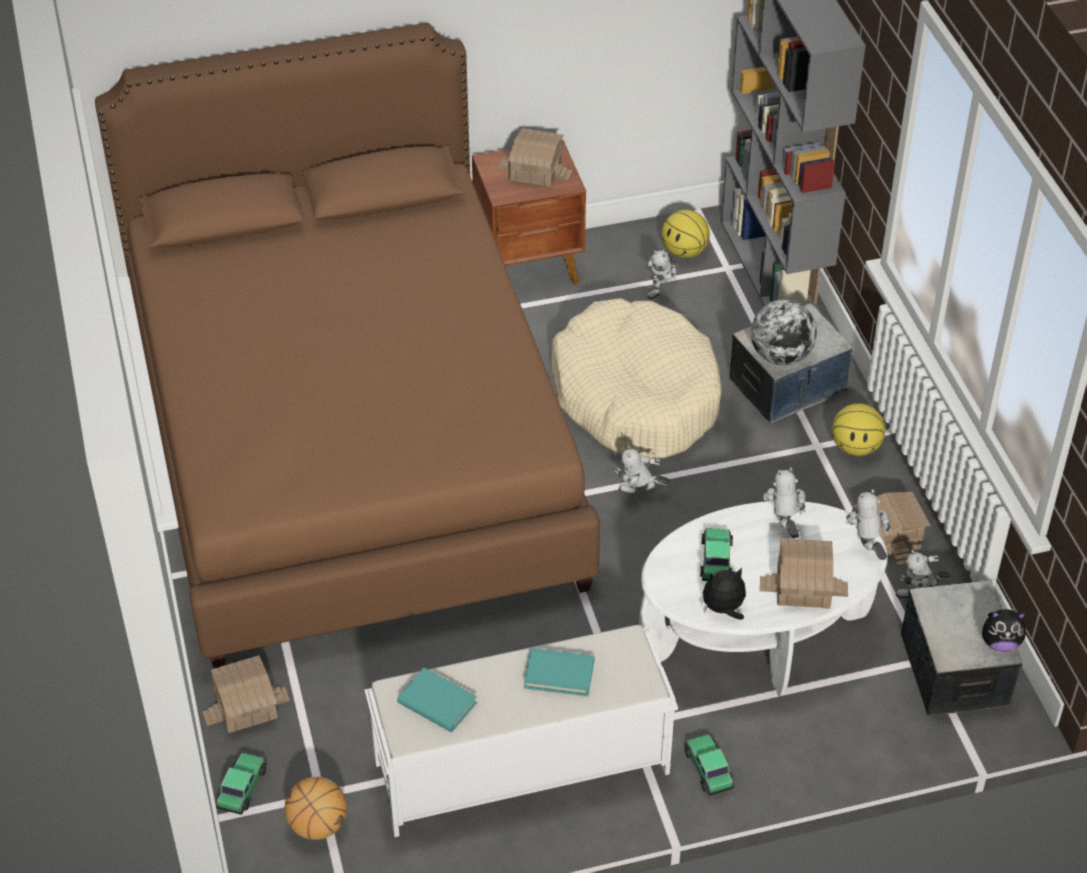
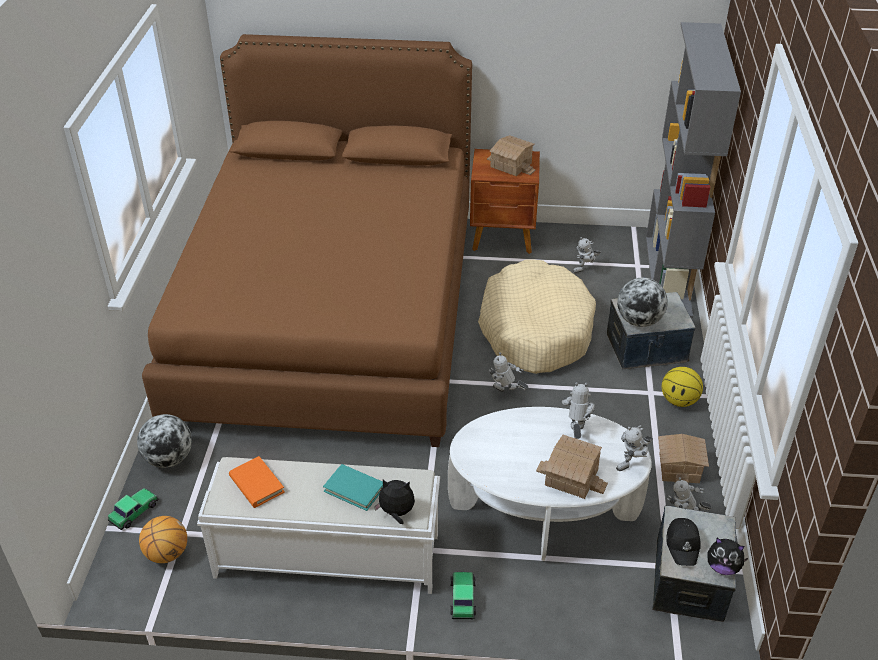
camera: 20 degrees right, 5 degrees down
(246, 705) = (169, 459): toy house -> globe
(437, 703) = (256, 484): turquoise book -> orange book
(684, 252) = (612, 250): basketball -> none
(716, 559) = (514, 440): toy car -> none
(723, 609) = (501, 477): plush toy -> plush toy (396, 513)
(865, 551) = (633, 464): toy robot -> toy robot turned 135 degrees counterclockwise
(948, 630) = (683, 544): none -> black cap

